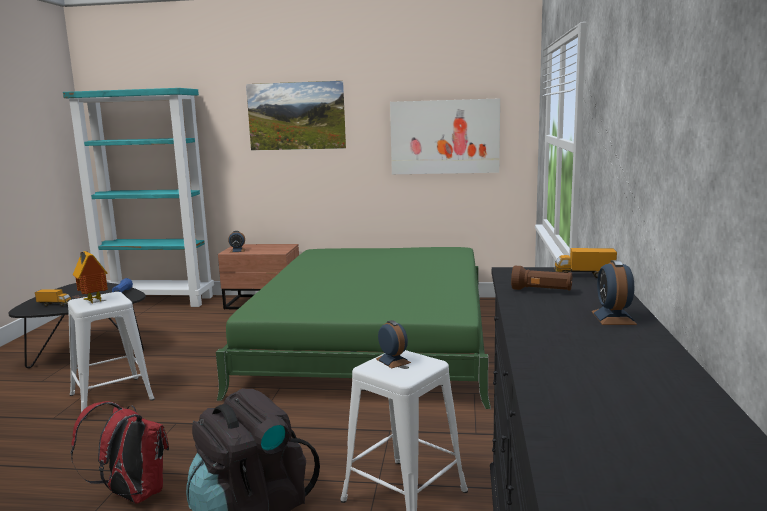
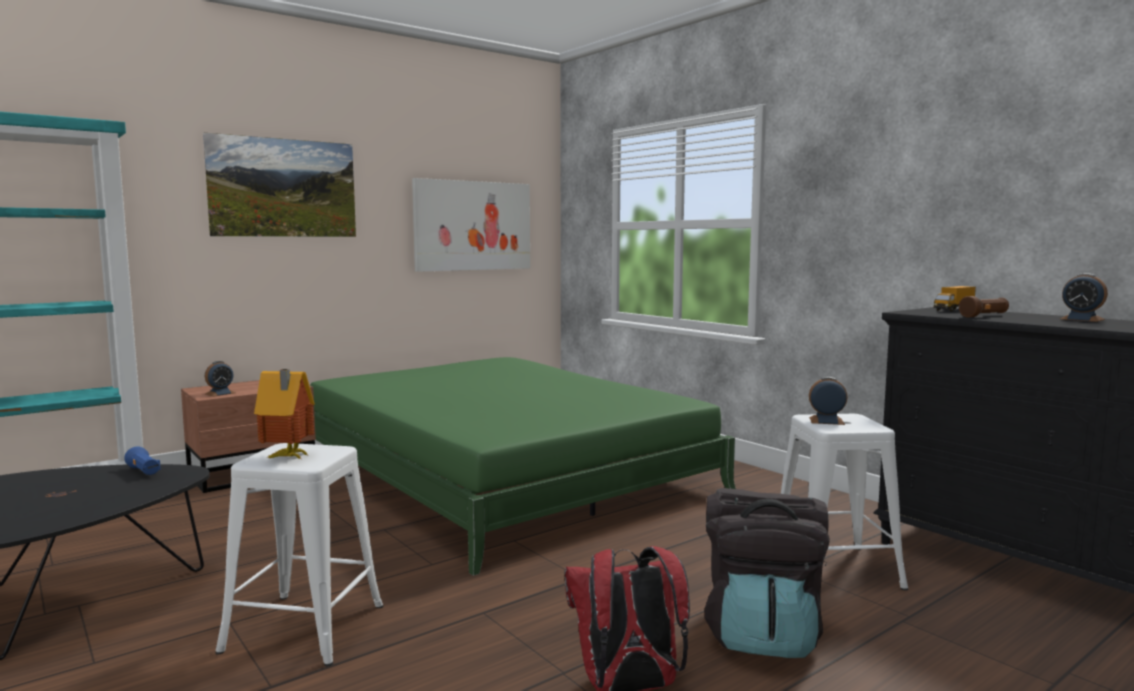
camera: 45 degrees left, 5 degrees down
(54, 304) = (49, 511): toy truck -> none

